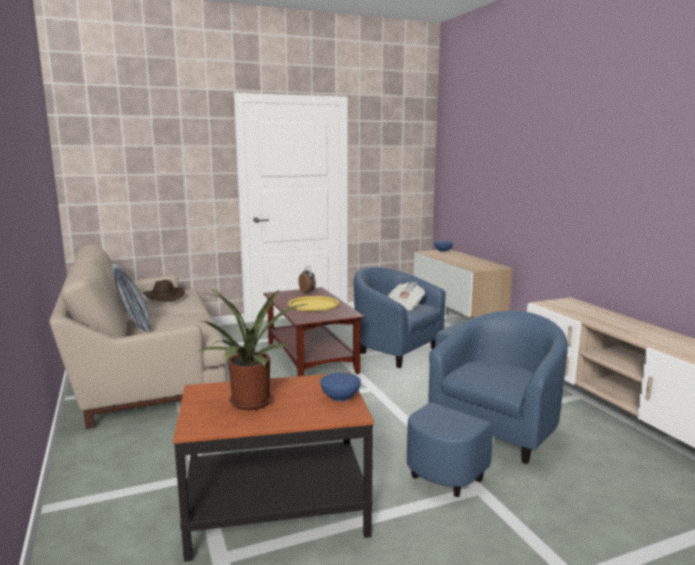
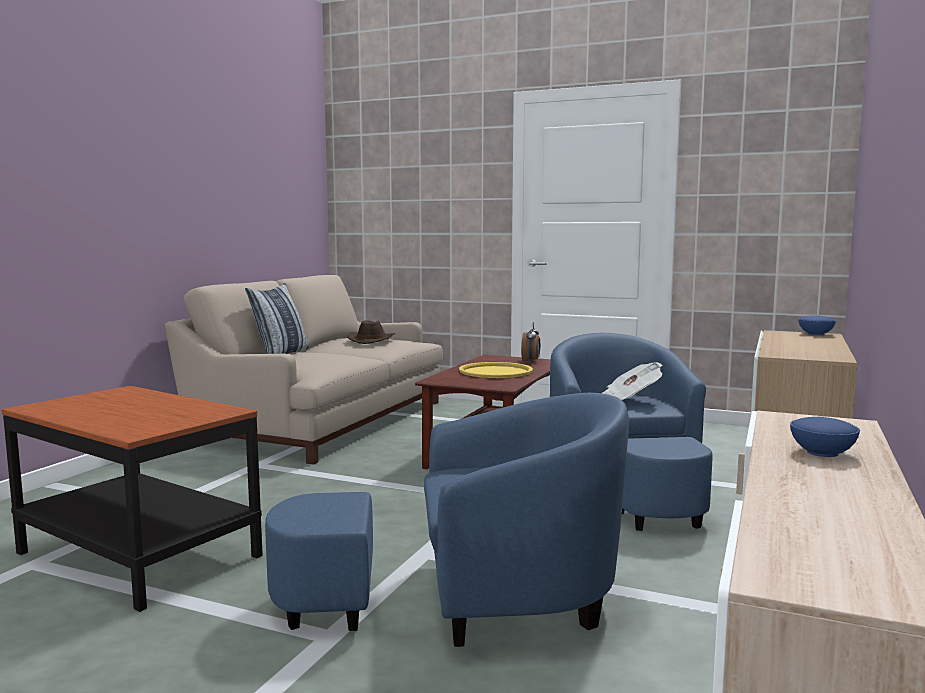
camera: 45 degrees right, 5 degrees down
(250, 404) = (109, 406): potted plant -> none
(341, 397) = (175, 422): blue bowl -> blue bowl (823, 453)

